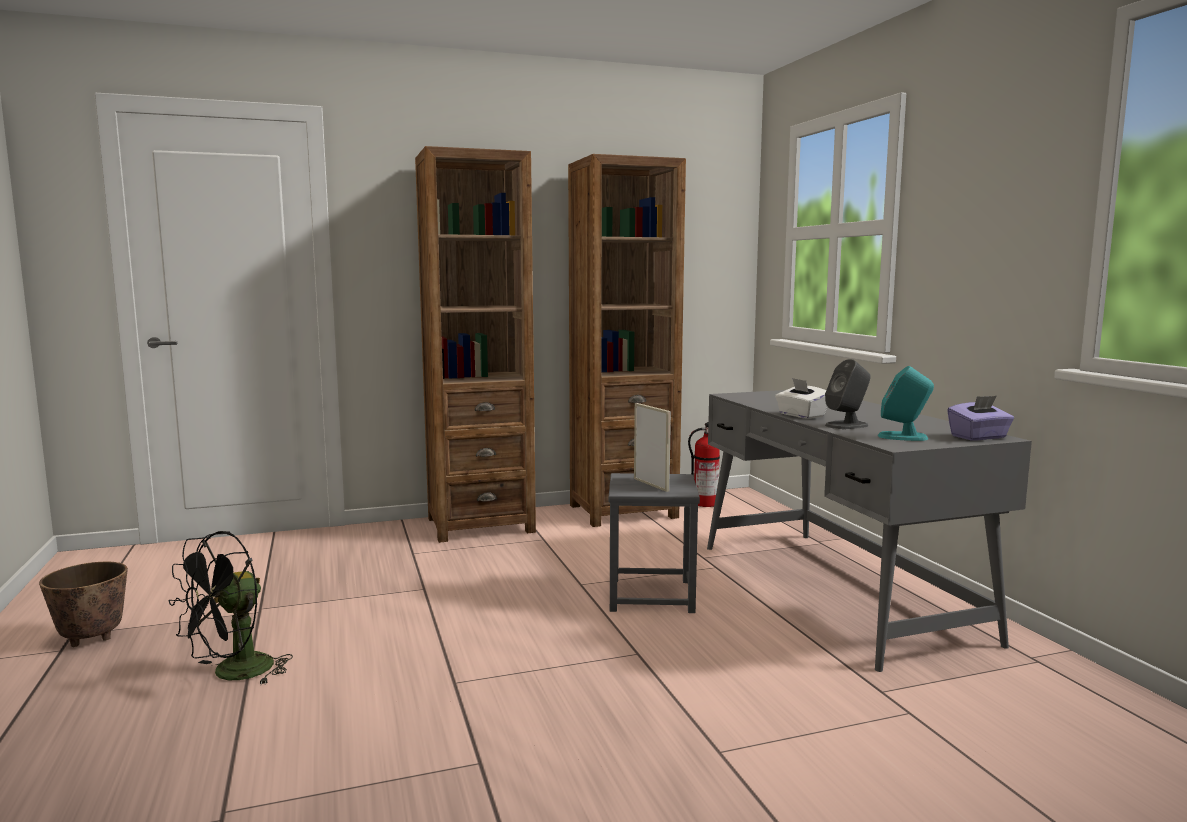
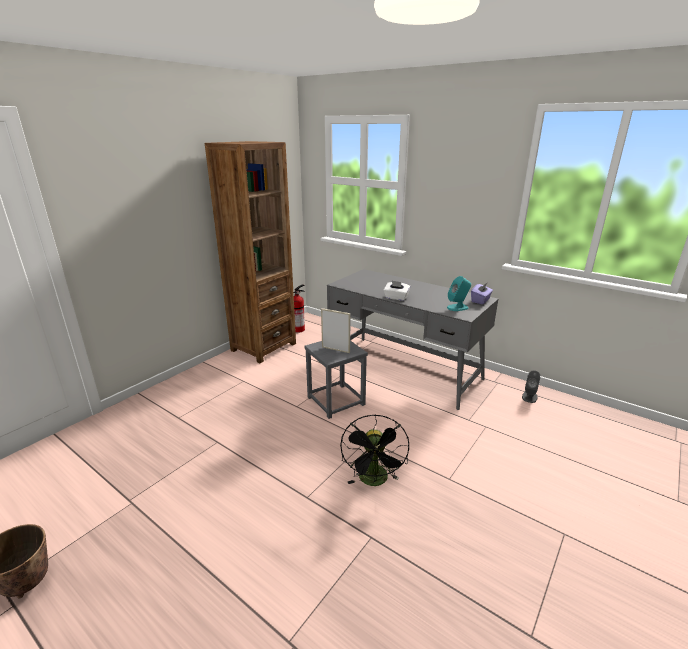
camera: 35 degrees left, 15 degrees up
(233, 674) = (176, 556): black fan -> black fan (374, 481)
(480, 525) = (195, 381): brown bookcase -> none
(847, 425) = (425, 302): grey speaker -> grey speaker (529, 397)

